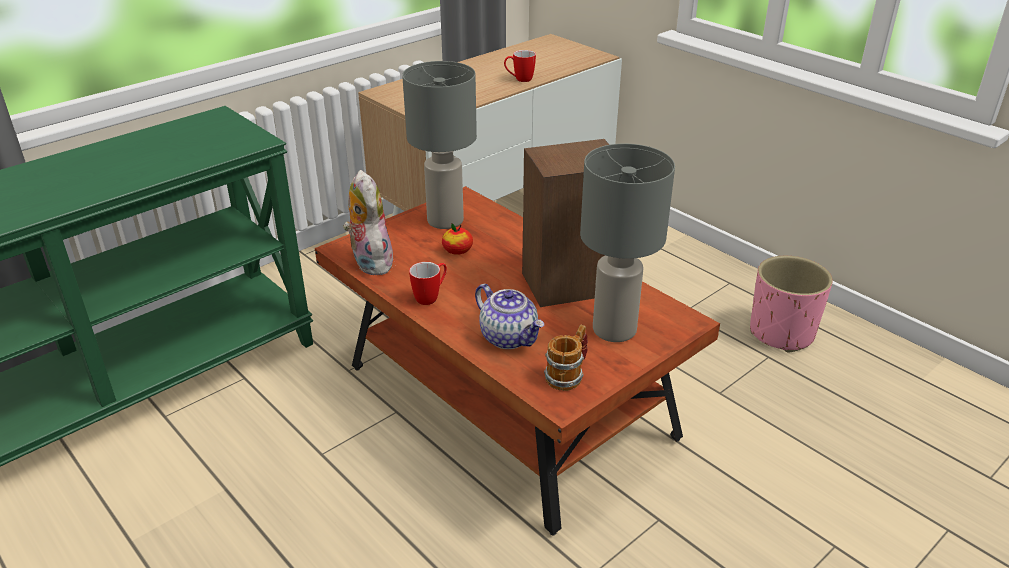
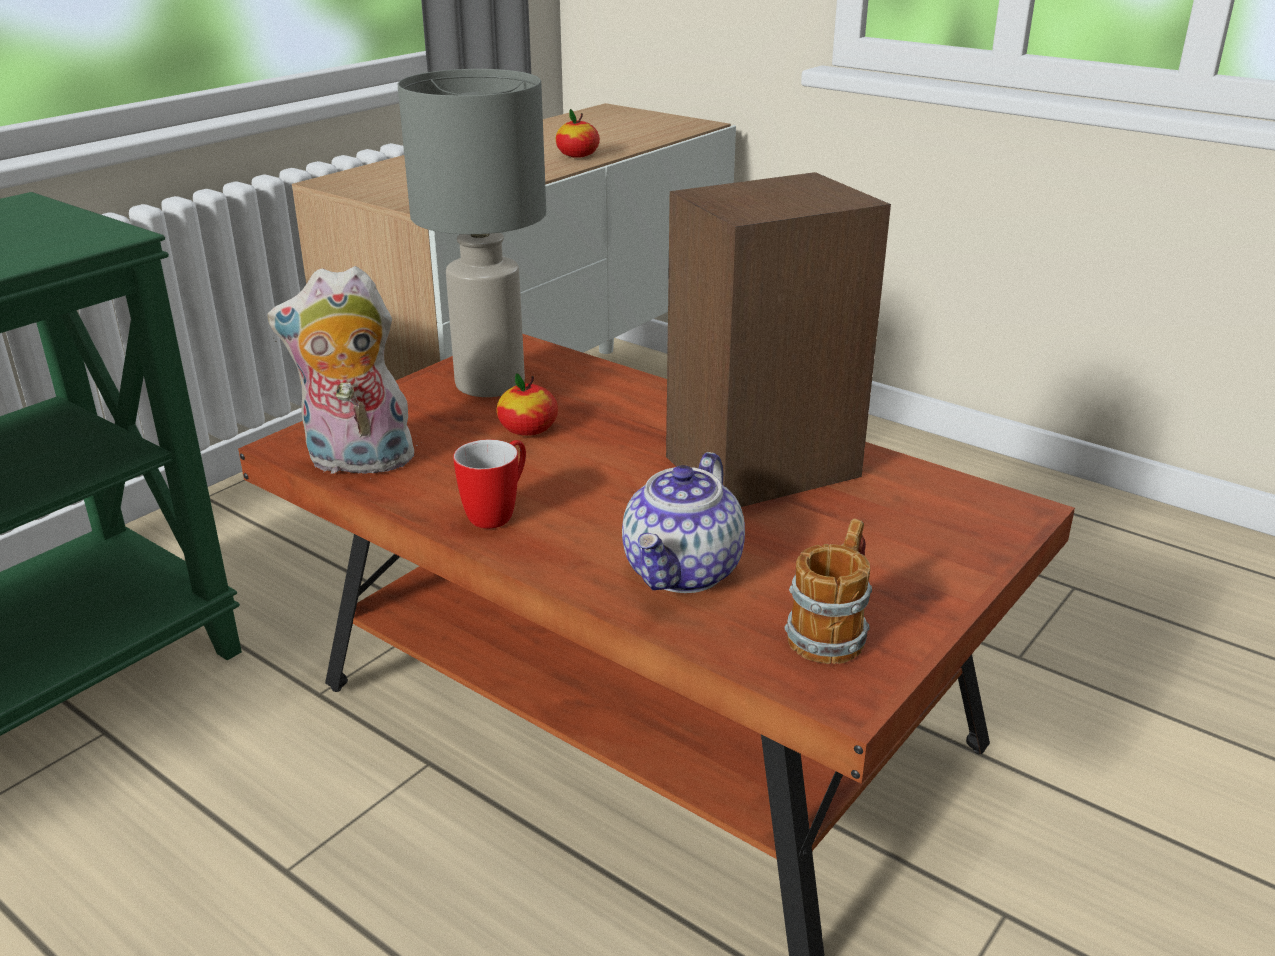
camera: 10 degrees left, 5 degrees down
(369, 262) = (357, 463): plush toy -> plush toy turned 60 degrees counterclockwise
(509, 337) = (683, 572): teapot -> teapot turned 75 degrees clockwise
(519, 79) = (577, 155): mug -> apple
(613, 329) = (882, 537): grey table lamp -> none
(782, 333) = (1079, 547): pink planter -> none

